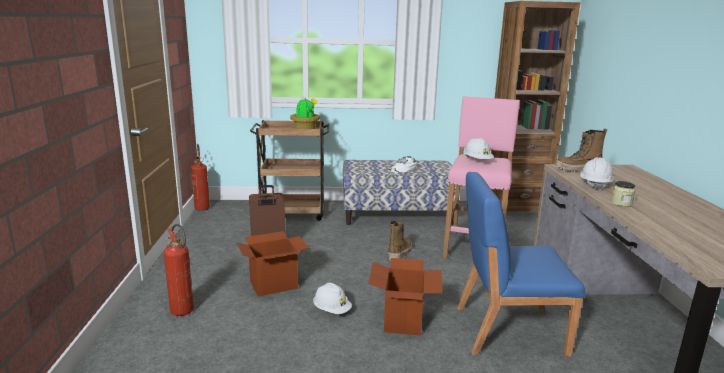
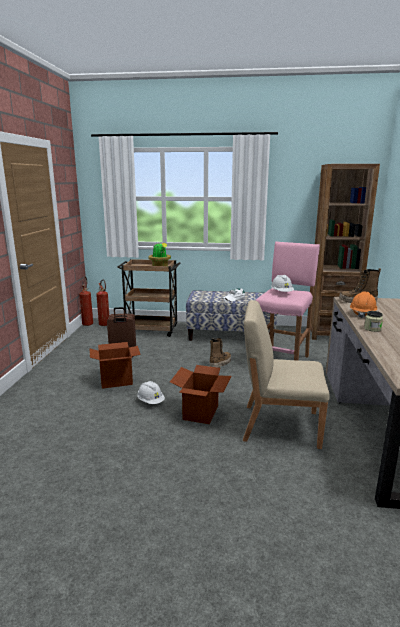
camera: 10 degrees right, 0 degrees up
(184, 313) = (47, 396): fire extinguisher -> fire extinguisher (105, 325)
(507, 329) = (279, 425): blue chair -> beige chair
(594, 184) = (362, 314): white hard hat -> orange hard hat

